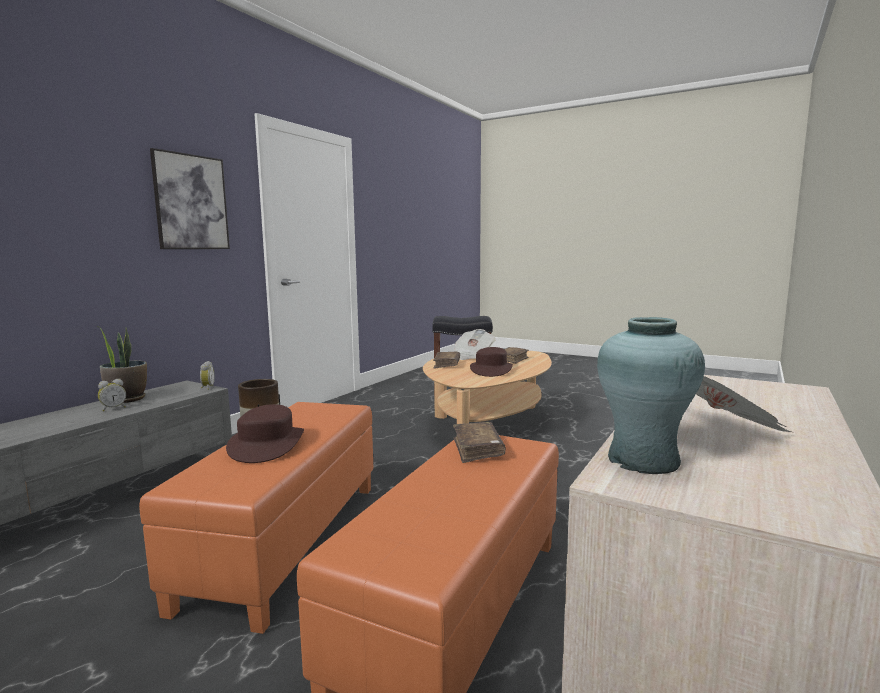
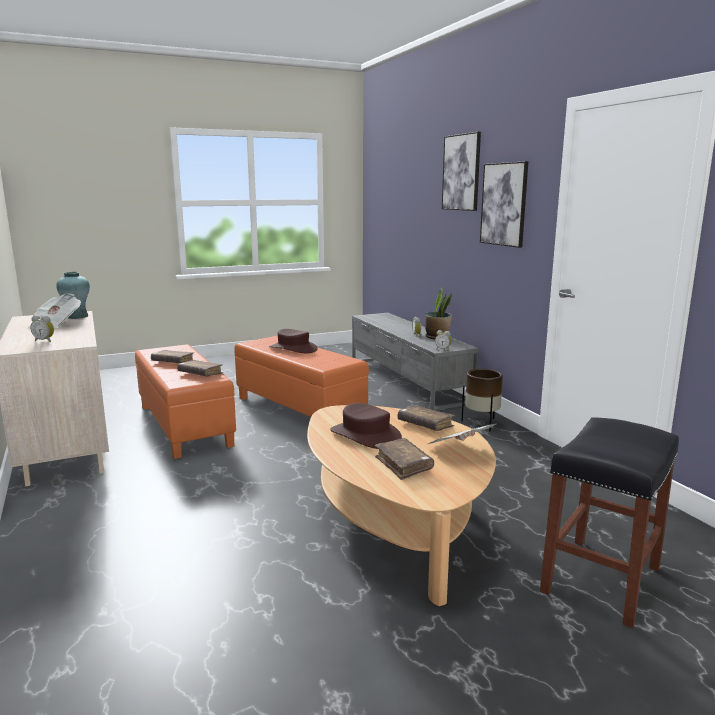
camera: 125 degrees right, 5 degrees up
(89, 149) = (461, 172): none -> picture
(462, 493) = (173, 362): none -> brown book
(741, 394) = (45, 341): none -> alarm clock

